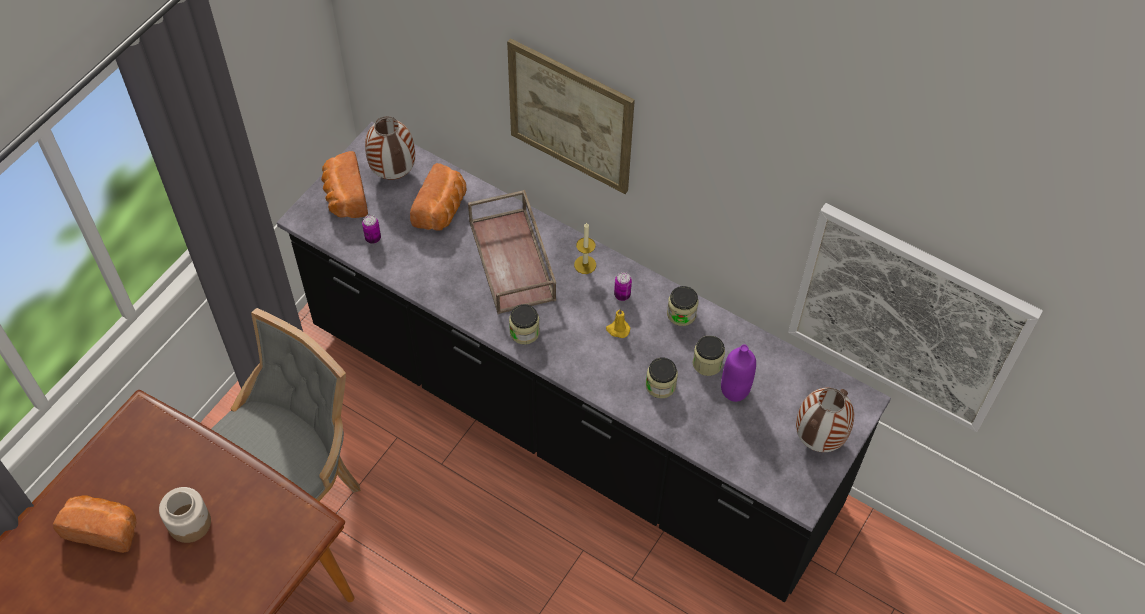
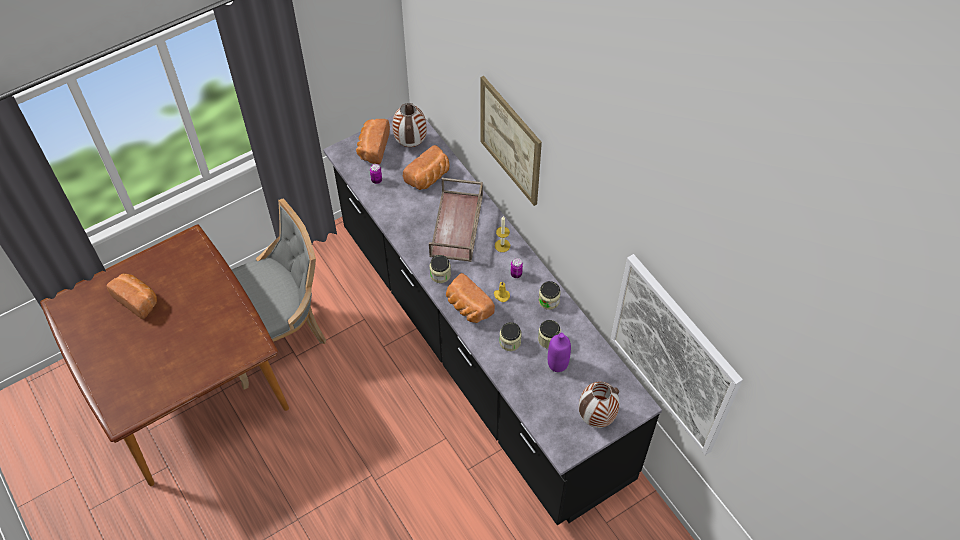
camera: 25 degrees right, 0 degrees up
(189, 522) = (187, 316): jar -> none
(582, 361) = (467, 307): none -> bread

